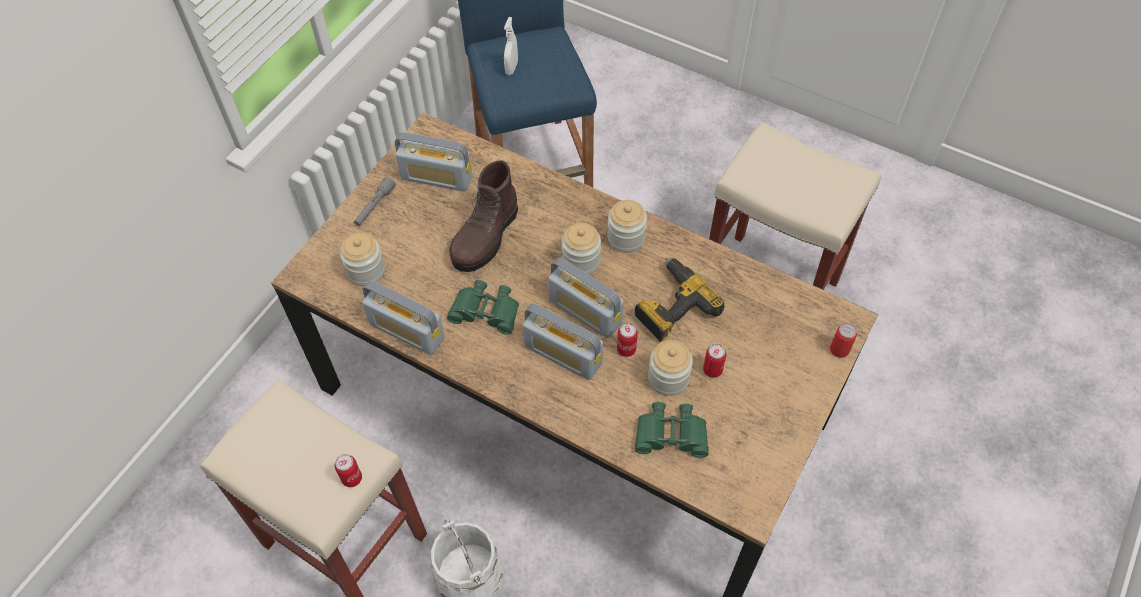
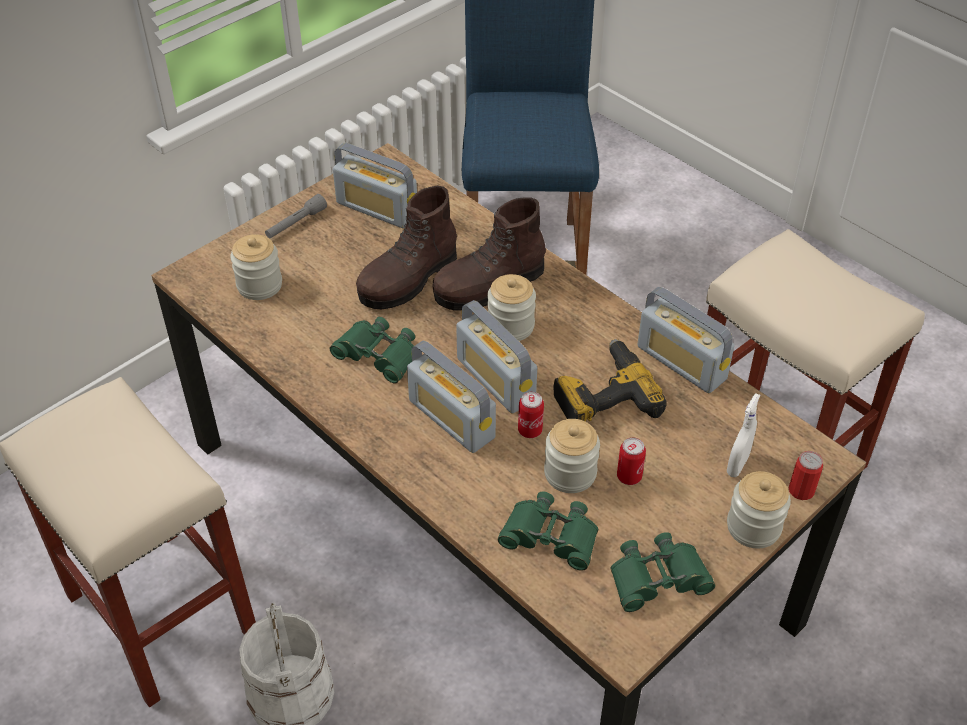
camera: 15 degrees right, 10 degrees down
(352, 478) = (156, 495): can -> none
(407, 331) = (280, 355): radio -> radio (681, 363)
(511, 68) = (508, 122): white spray bottle -> white spray bottle (737, 465)
(552, 228) = (489, 286): none -> brown boot
(626, 238) = (574, 313): jar -> jar (753, 527)
(759, 448) = (657, 578): none -> green binoculars

